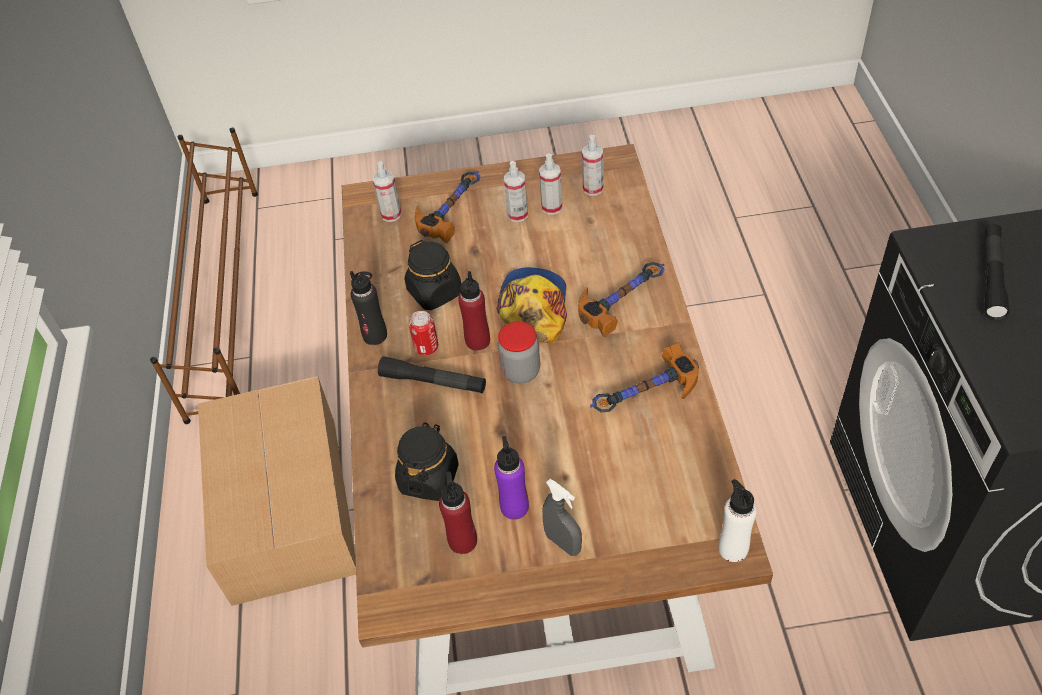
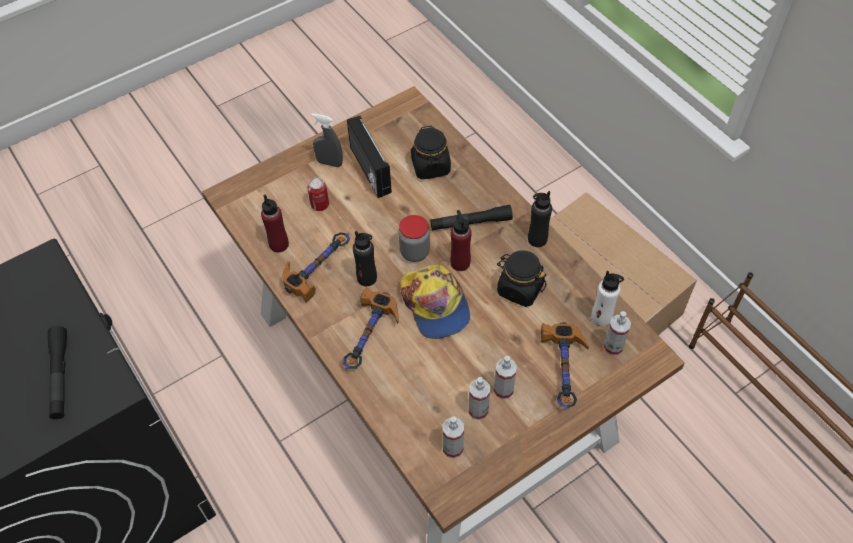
camera: 150 degrees right, 5 degrees up
(426, 347) = (493, 244): can -> can (320, 205)
(463, 541) = (388, 144): red bottle -> red bottle (279, 244)
(514, 507) = (369, 170): purple bottle -> radio
(593, 362) = (367, 278): none -> black bottle
(733, 548) = (228, 195): white bottle -> white bottle (601, 317)

